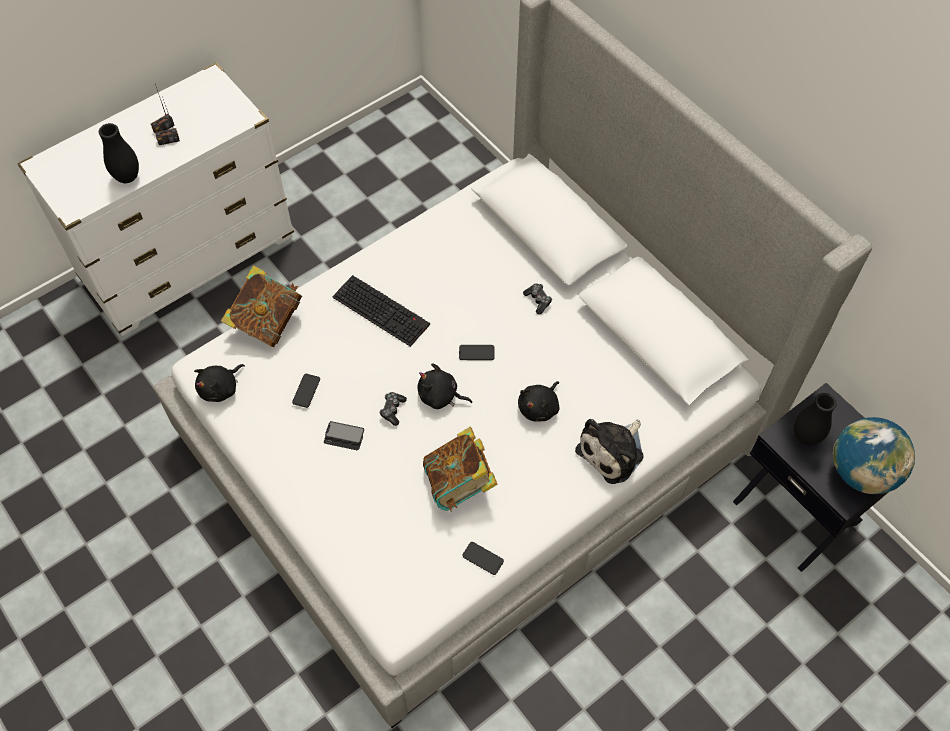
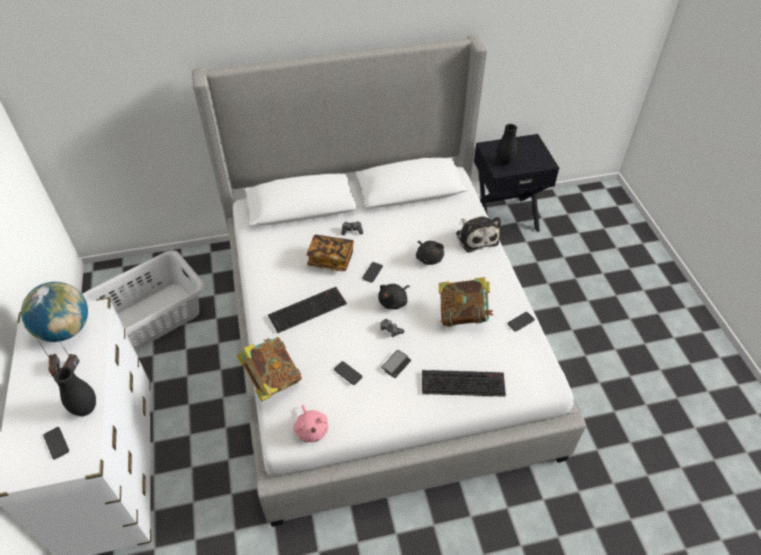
camera: 65 degrees left, 10 degrees down
(84, 177) = (56, 443): none -> phone
(221, 388) = (311, 429): black plush toy -> pink plush toy
(350, 521) = (464, 382): none -> keyboard
(380, 188) = (151, 319): none -> grey laundry basket
(474, 299) = (331, 259): none -> book
(861, 472) = (534, 152): globe -> globe (66, 329)

